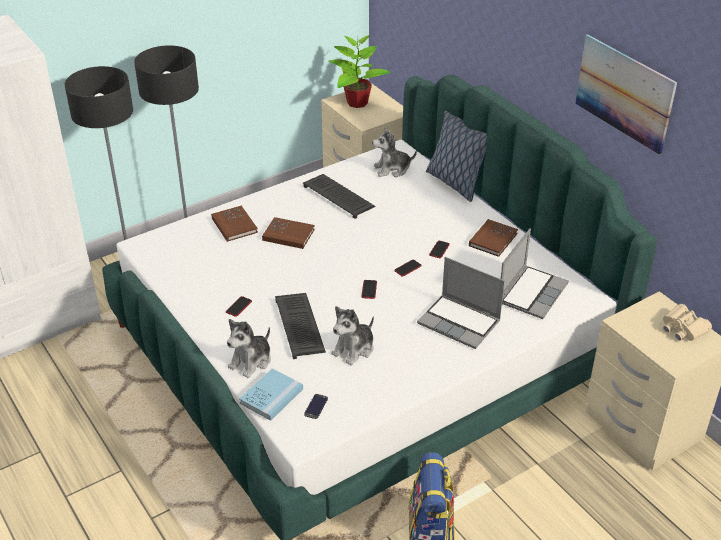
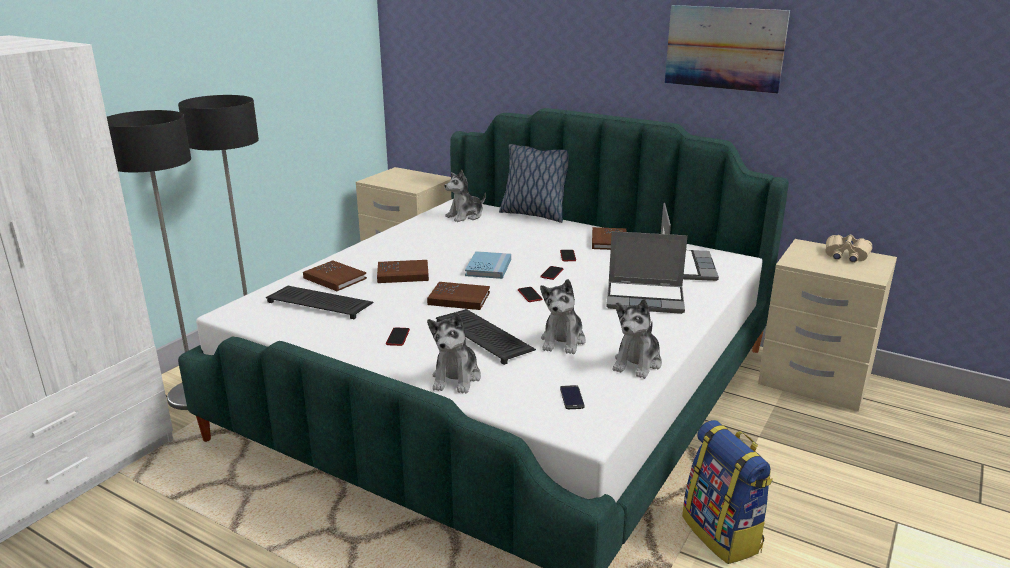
camera: 25 degrees left, 15 degrees down
(271, 396) = (512, 401): blue book -> blue book (488, 267)
(311, 277) = (459, 298): none -> brown book
(339, 197) = (431, 240): keyboard -> keyboard (321, 303)
(356, 102) = (393, 178): potted plant -> none
(391, 390) = (637, 363): none -> plush toy

